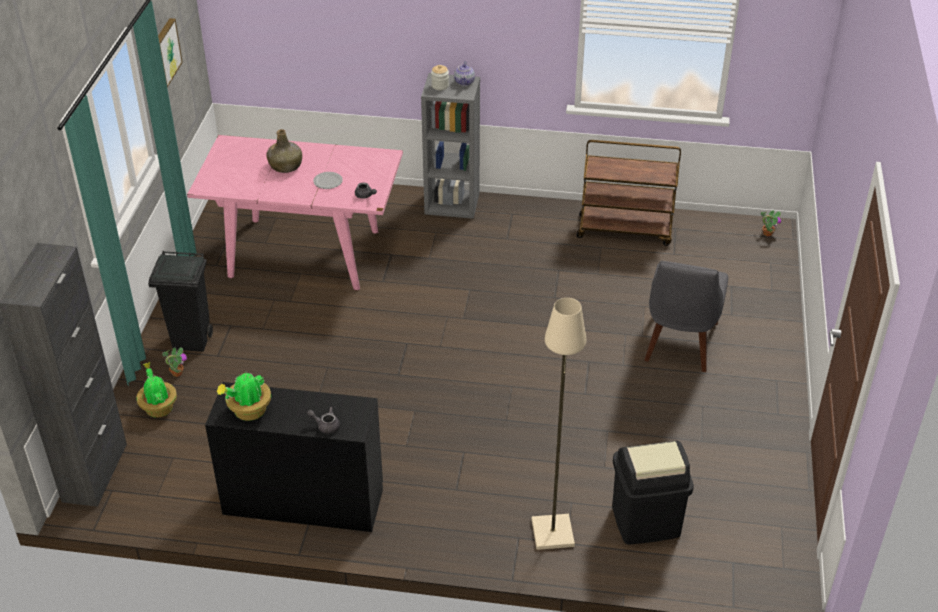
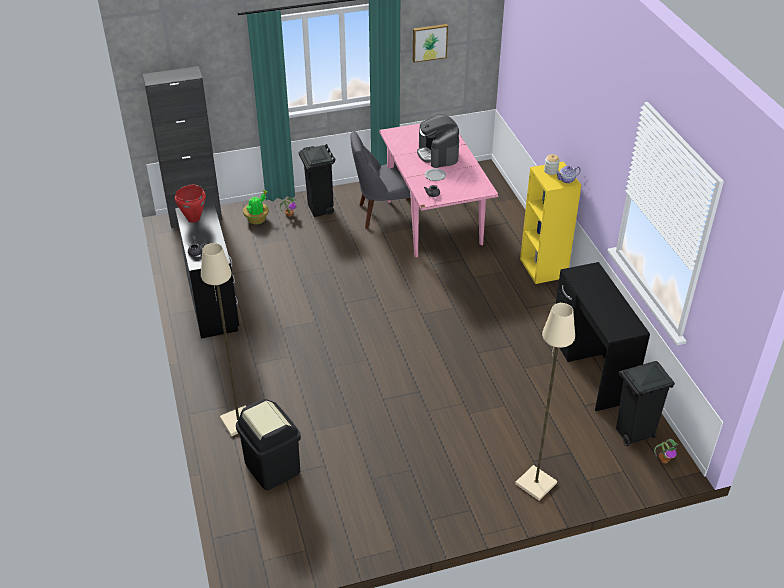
camera: 65 degrees right, 0 degrees up
(248, 411) = (193, 219): potted plant -> red cooking pot
(286, 166) = (438, 154): green bottle -> coffee machine
(452, 203) = (544, 268): grey bookcase -> yellow bookcase
(625, 230) = (591, 368): brown cart -> black desk
(679, 344) = (473, 438): grey chair -> grey chair (384, 214)
(727, 238) = (633, 434): none -> black trash can
(761, 324) = (535, 484): none -> beige floor lamp

